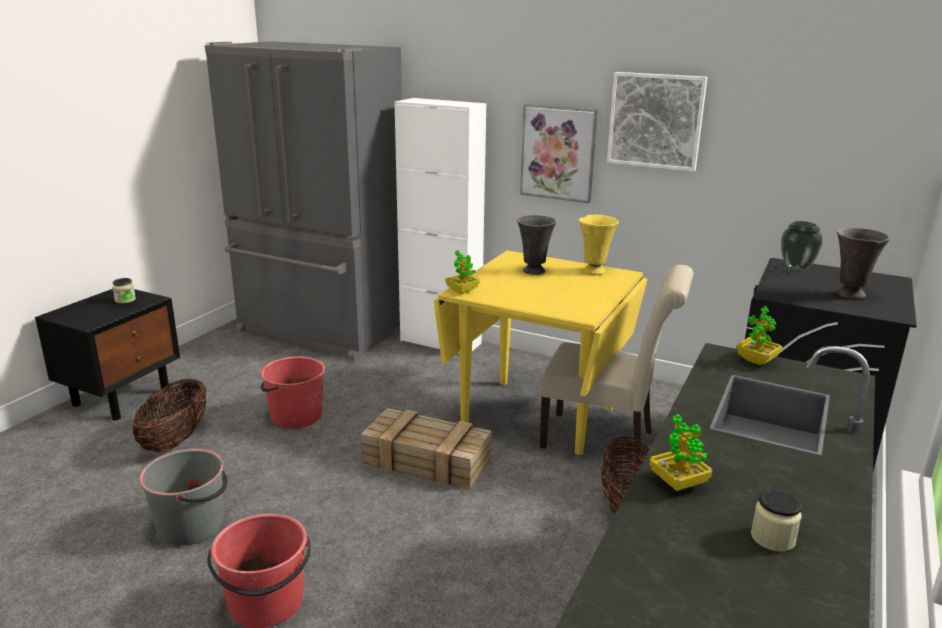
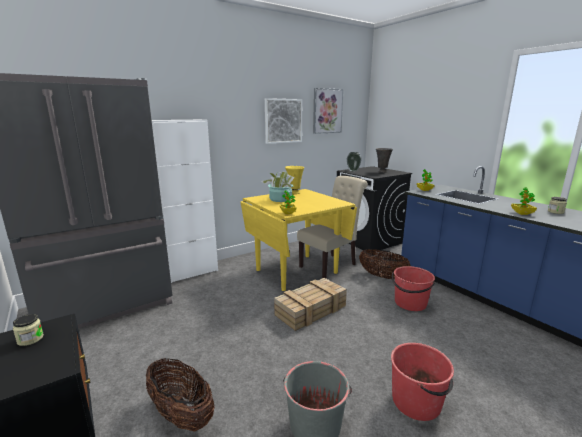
camera: 60 degrees left, 5 degrees down
(295, 416) = (214, 343): red bucket -> red bucket (410, 303)
(534, 271) = (280, 199): grey vase -> potted plant
(558, 153) = (241, 143): picture -> picture (327, 111)

